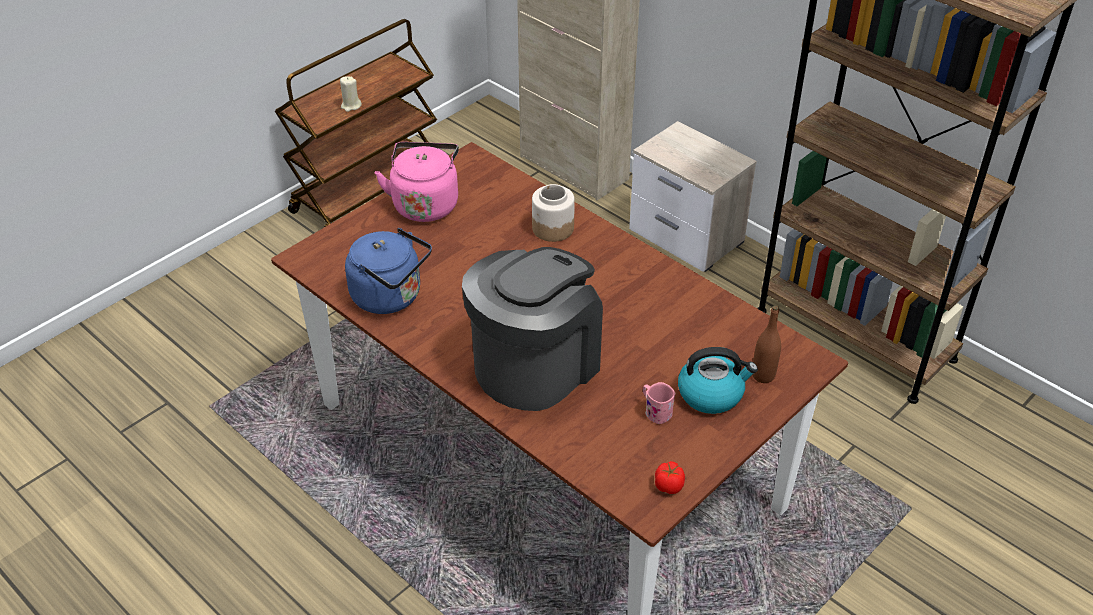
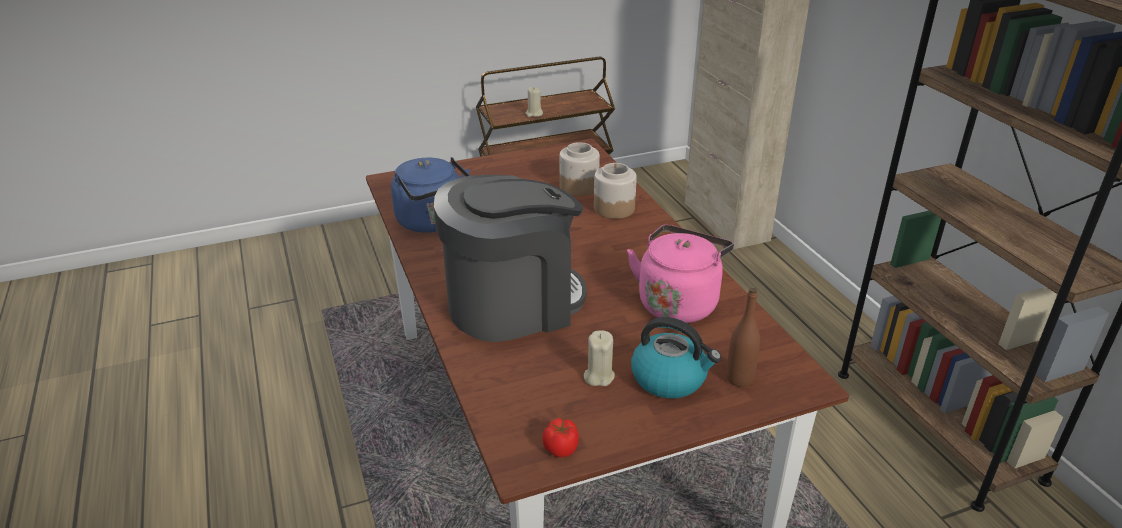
camera: 25 degrees right, 10 degrees down
(425, 203) = (518, 168): pink kettle -> pink kettle (678, 302)
(501, 210) = (578, 186): none -> jar
(655, 411) = (598, 376): pink mug -> beige candle
(687, 237) = (801, 296): nightstand -> none

